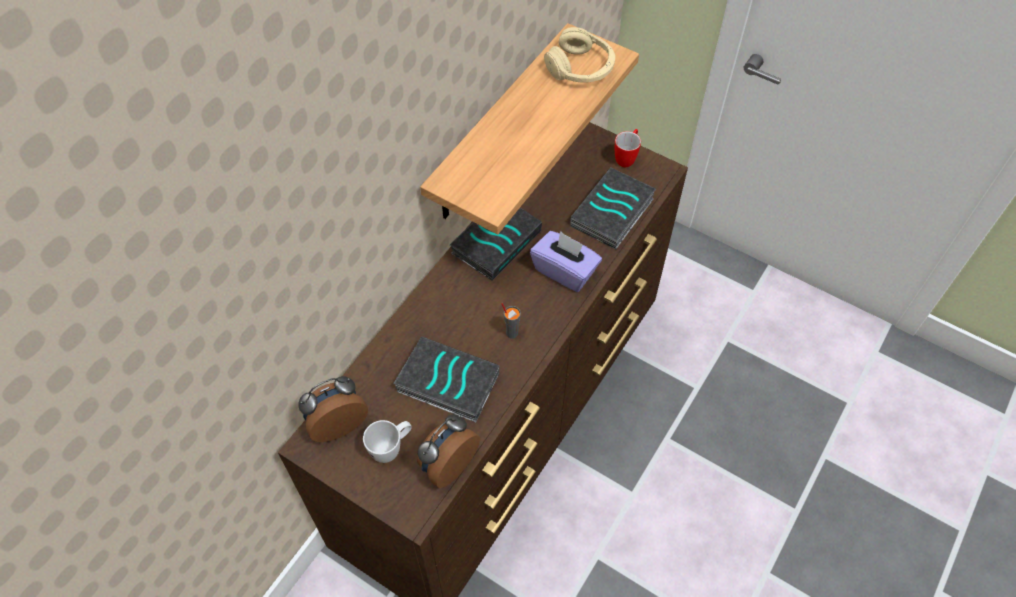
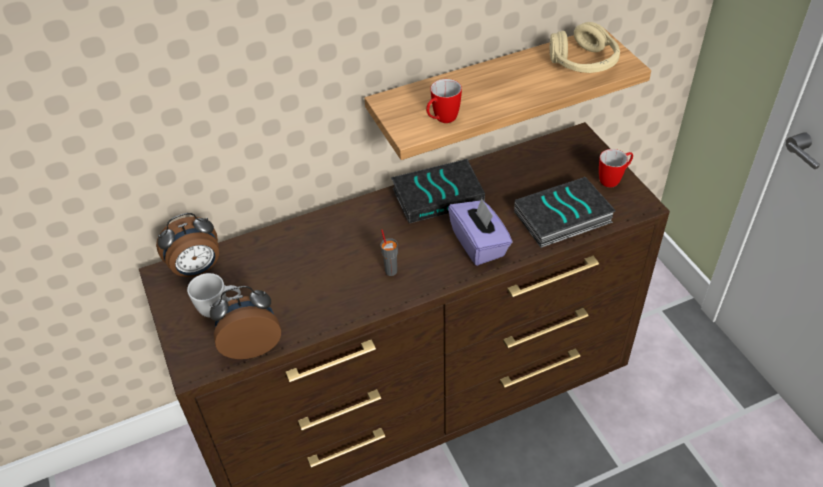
camera: 35 degrees right, 10 degrees down
(337, 423) = (197, 269): alarm clock -> alarm clock turned 150 degrees clockwise
(446, 383) = (304, 283): book -> none
(509, 180) = (441, 120): none -> mug

